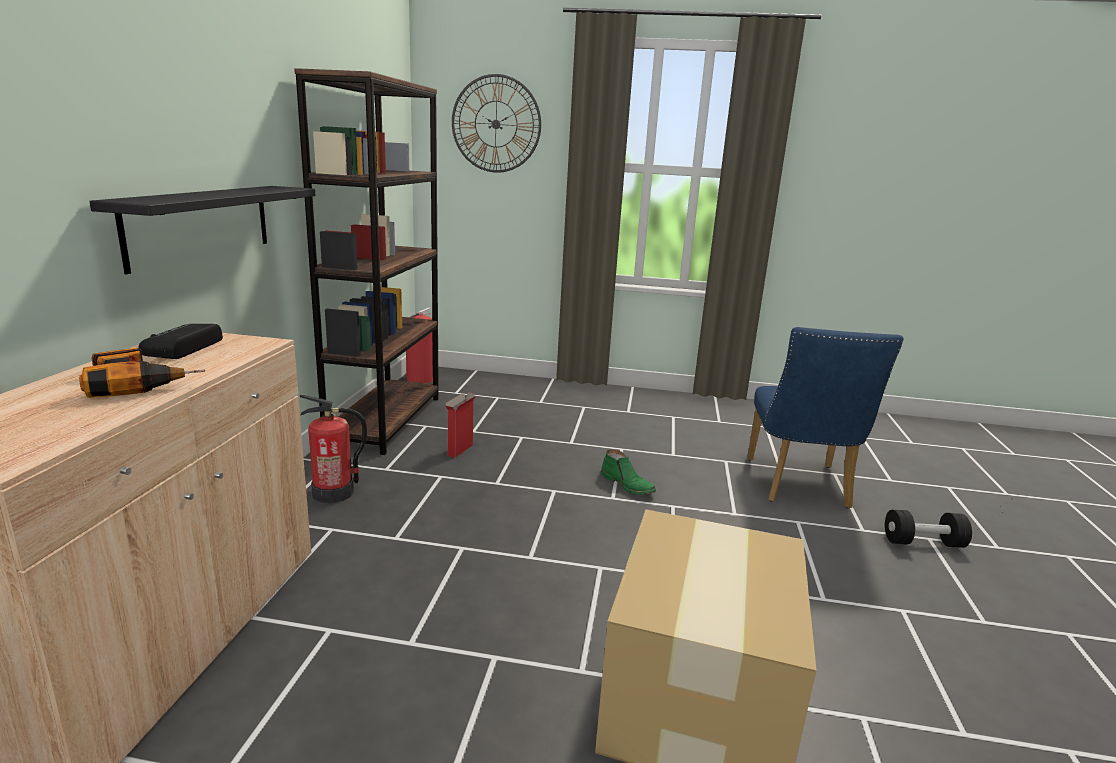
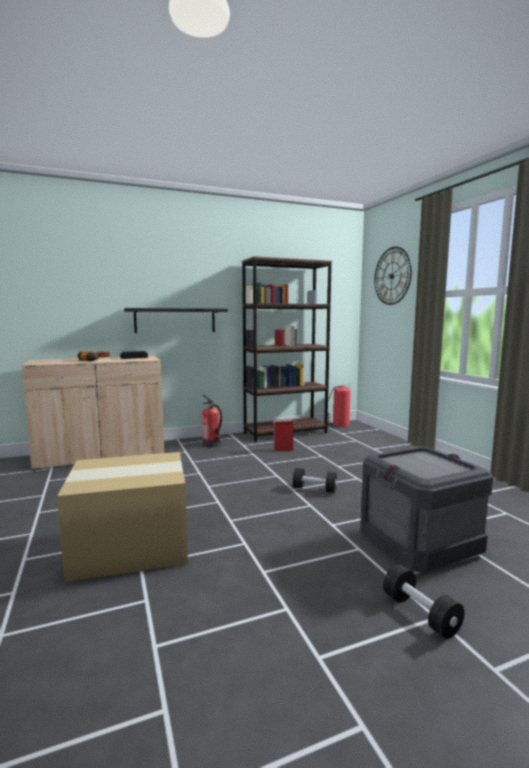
camera: 60 degrees right, 10 degrees down
(628, 485) = (314, 489): green boot -> black dumbbell
(799, 487) = (418, 542): blue chair -> crate

